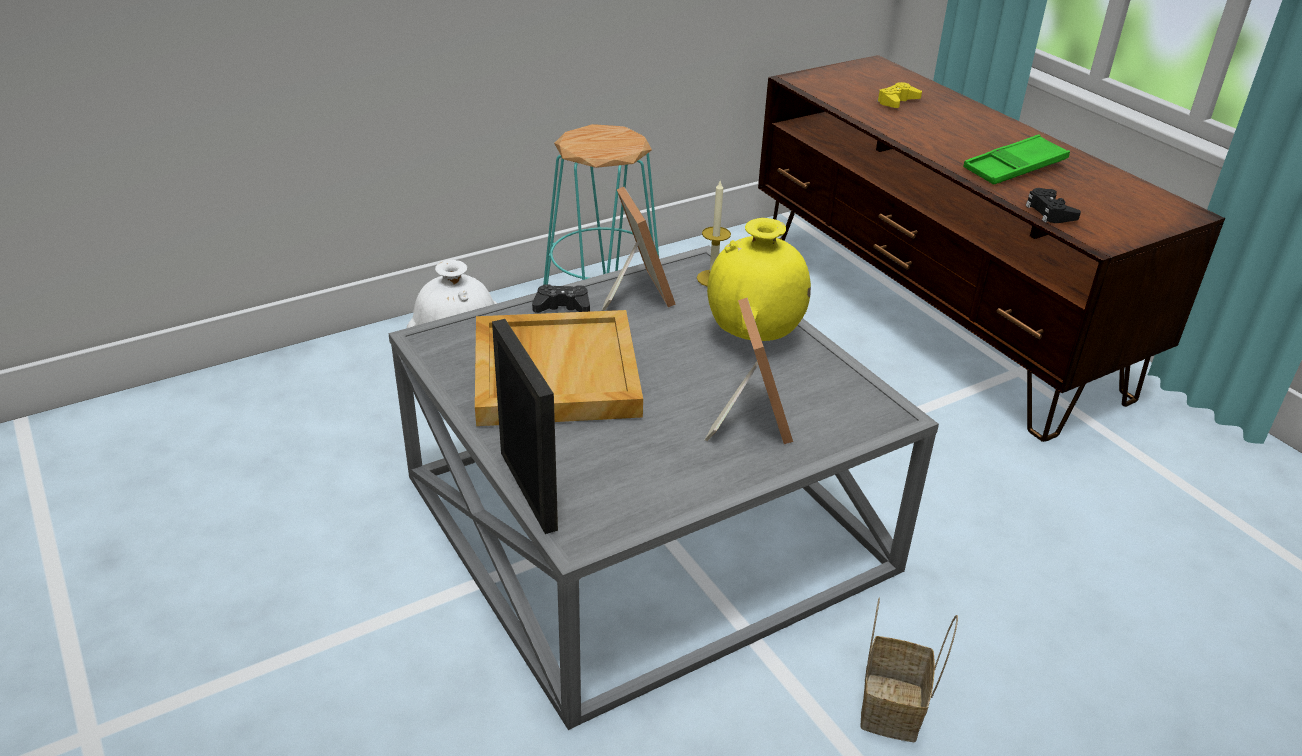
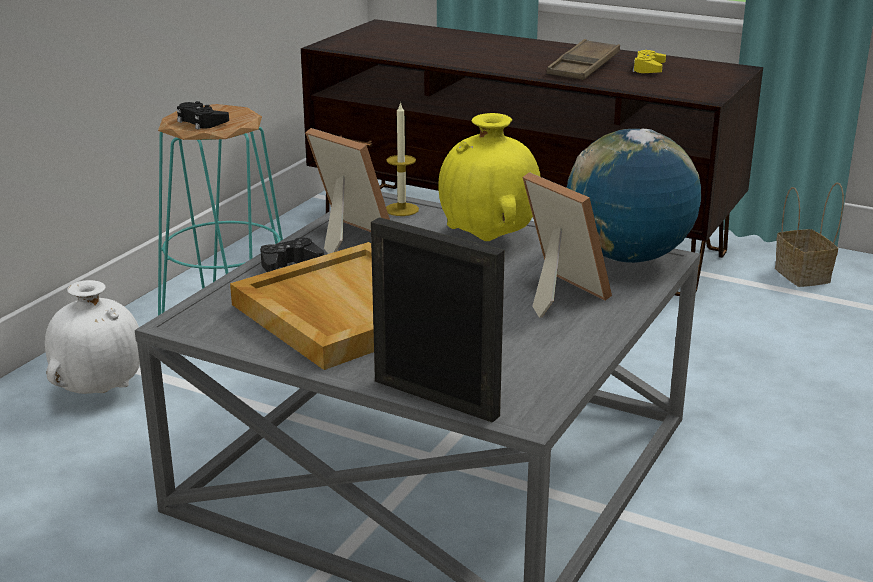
camera: 30 degrees left, 10 degrees down
(859, 403) = (628, 257): none -> globe
(893, 710) = (772, 516): basket -> basket (804, 275)
(897, 101) = (435, 45): yellow game controller -> yellow game controller (648, 68)
(1014, 168) = (583, 67): green tray -> brown tray
(1049, 212) = (646, 87): black game controller -> black game controller (201, 122)

